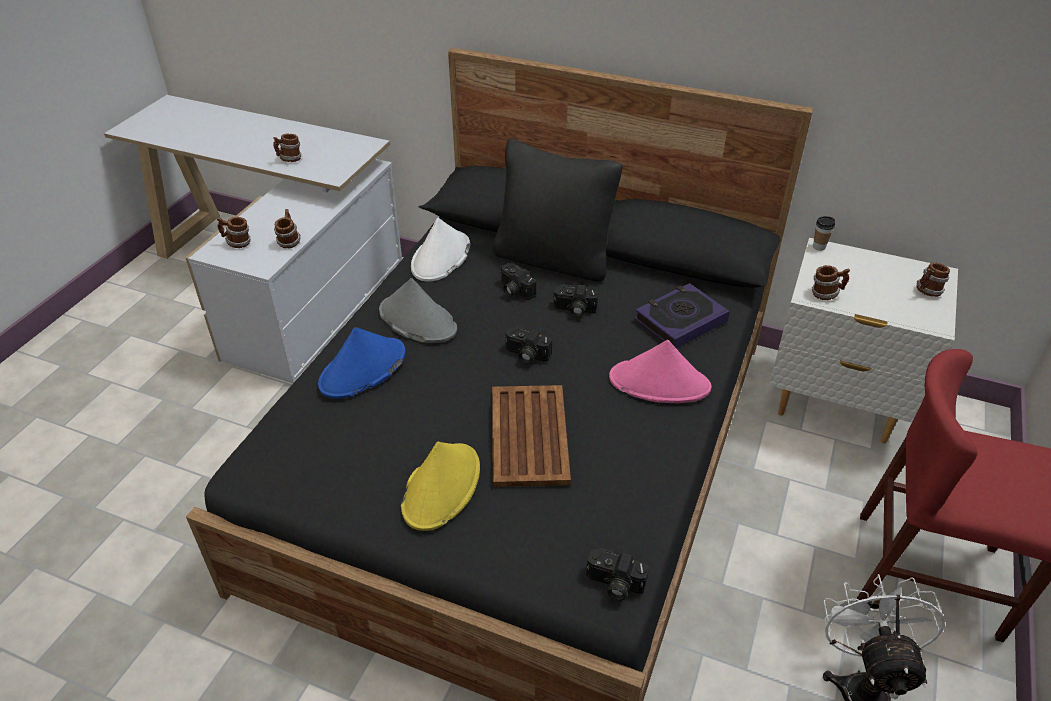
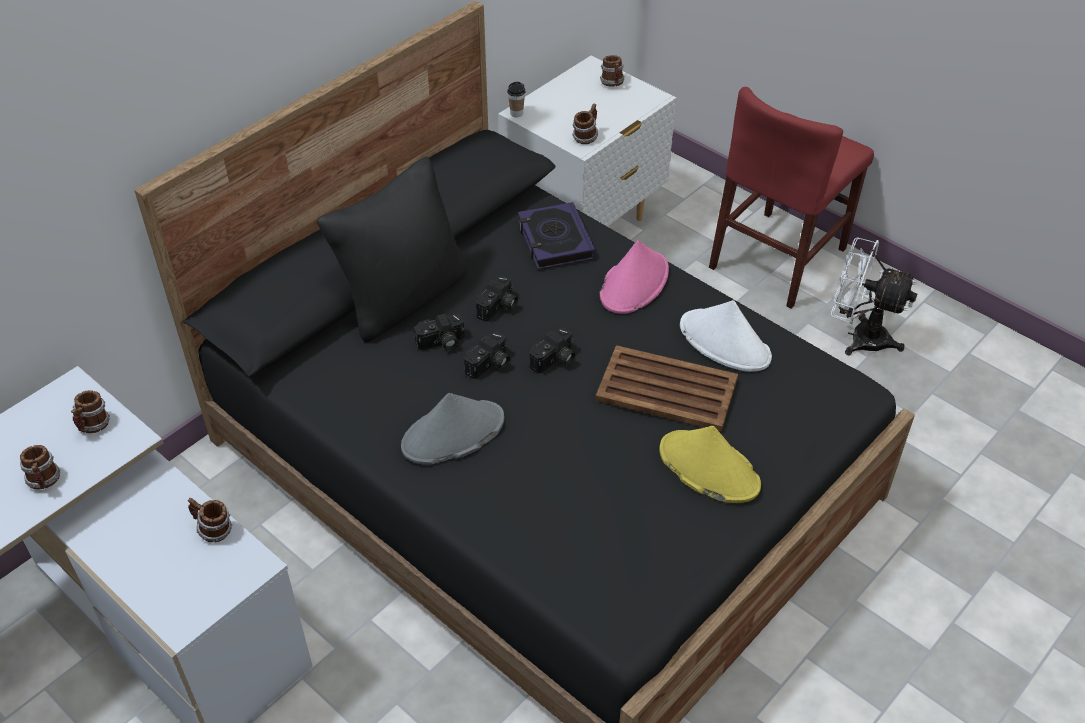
camera: 70 degrees left, 5 degrees up
(237, 243) = (178, 590): mug -> mug (93, 426)
(362, 369) = (518, 495): blue hat -> none
(441, 257) = (342, 389): white hat -> white hat (725, 342)
(614, 584) = (848, 384): camera -> camera (490, 365)

